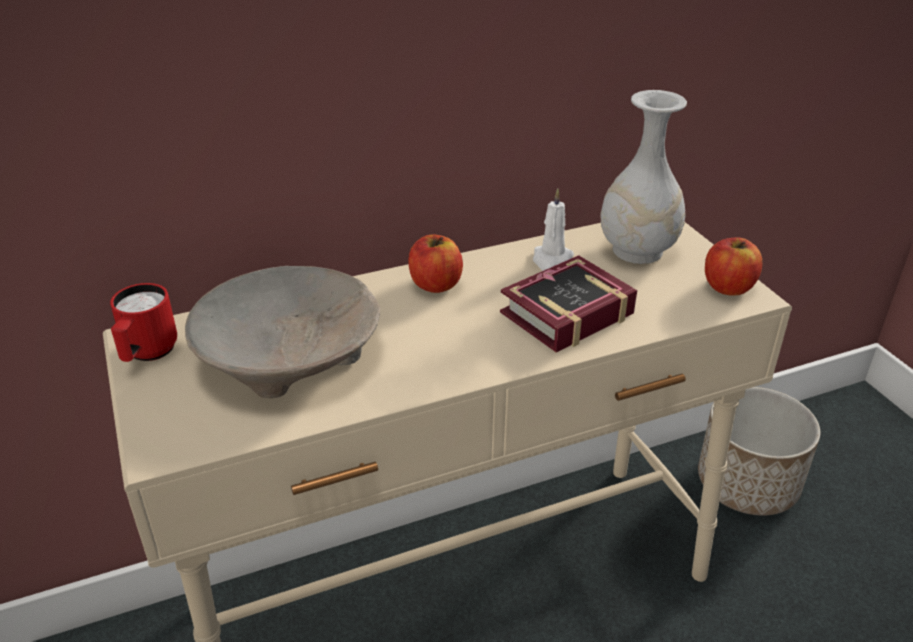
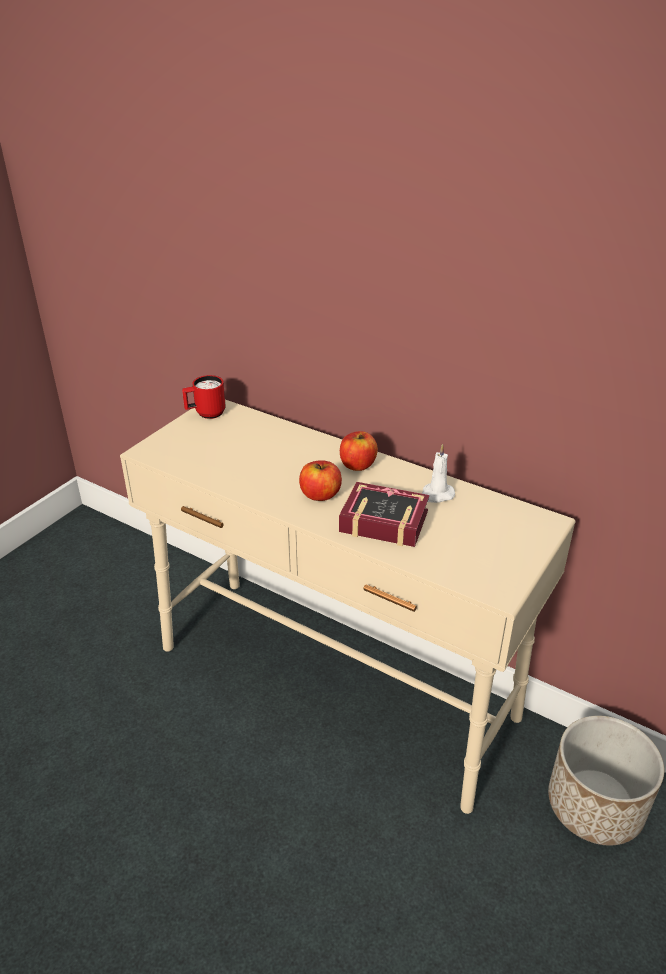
camera: 55 degrees right, 0 degrees up
(286, 354) = (245, 449): beige bowl -> none
(636, 251) = (492, 524): white vase -> none
(728, 287) = (498, 578): apple -> apple (320, 495)

